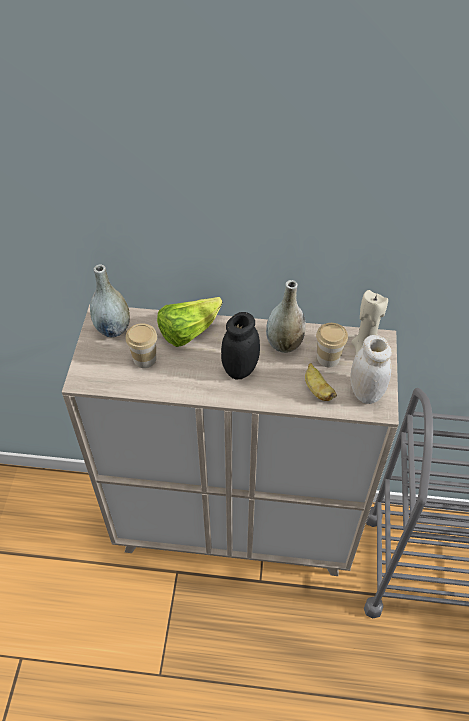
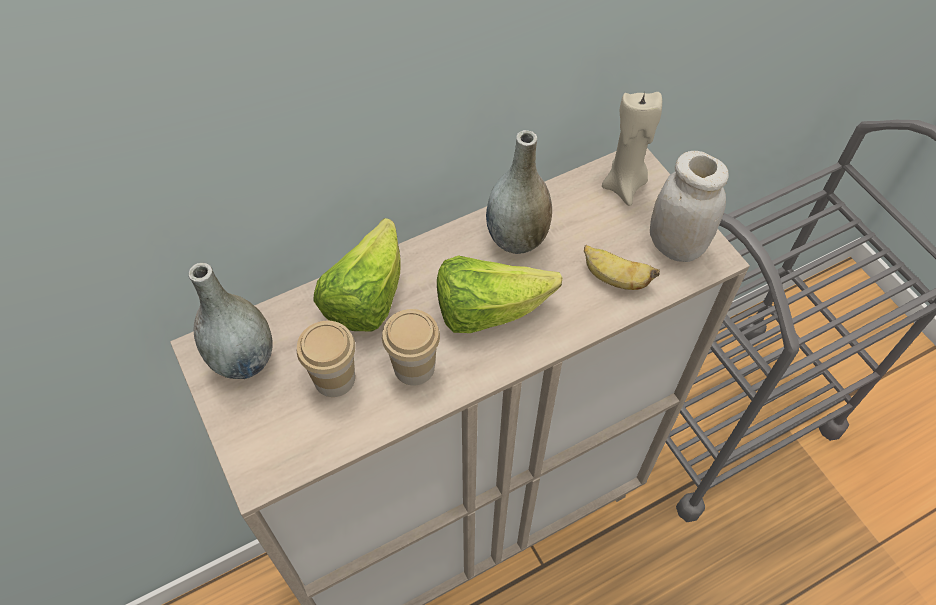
camera: 35 degrees left, 5 degrees up
(240, 369) = (488, 310): black jar -> lettuce
(328, 358) = (590, 225): cup -> cup (414, 367)

